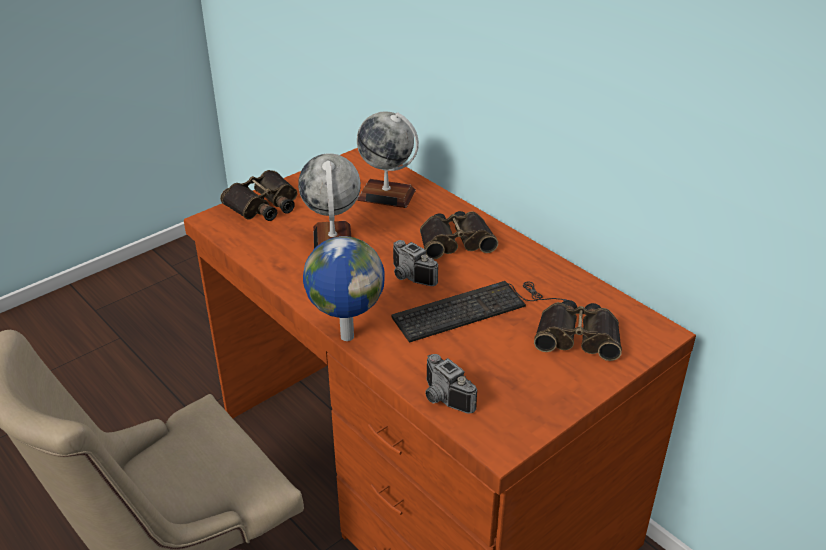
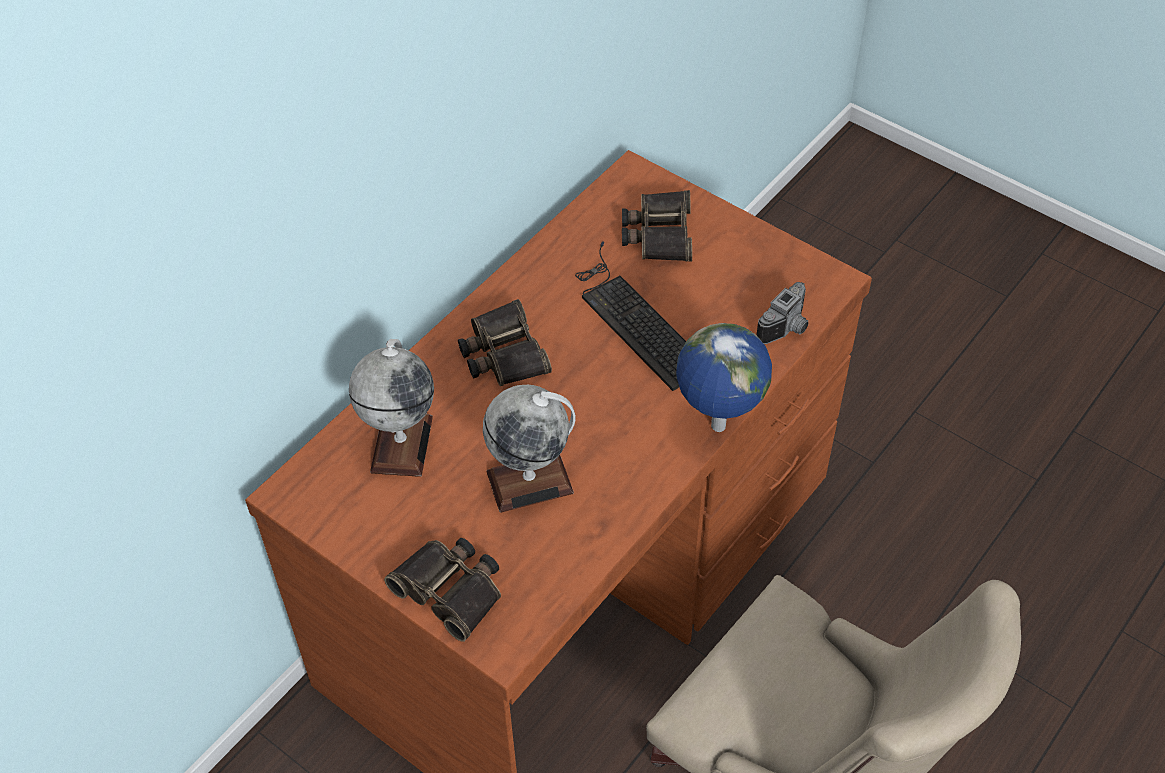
camera: 100 degrees left, 15 degrees up
(409, 277) = (591, 387): camera -> none

